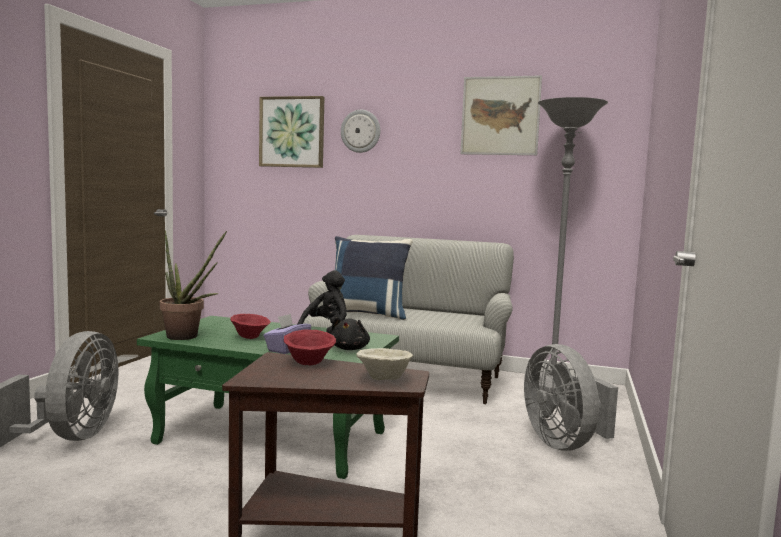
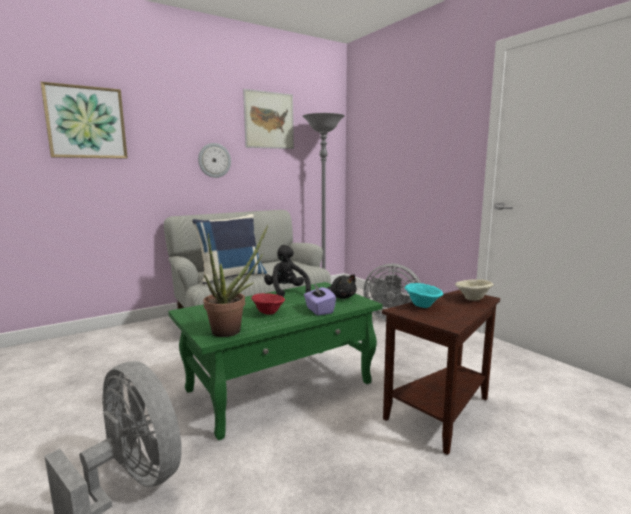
camera: 50 degrees left, 5 degrees up
(309, 363) = (422, 305): red bowl -> turquoise bowl
(360, 131) = (161, 125): wall clock -> wall clock (214, 160)

